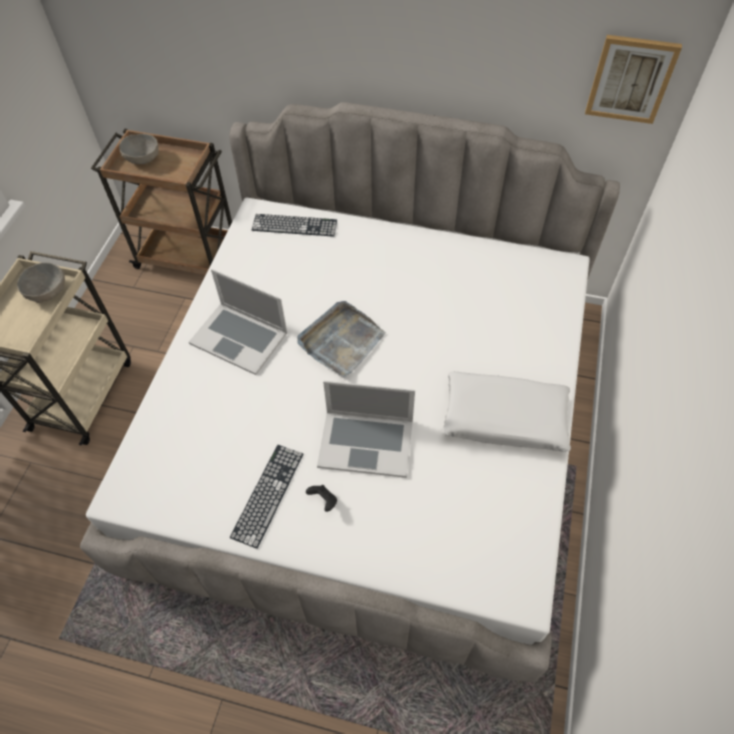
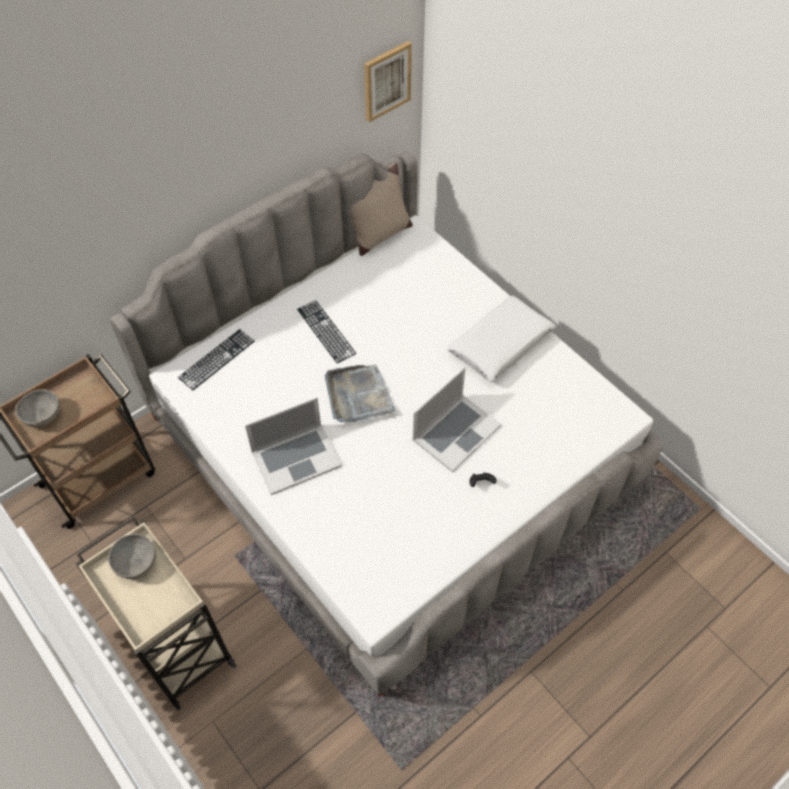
camera: 55 degrees left, 0 degrees up
(268, 494) = (449, 514): keyboard -> keyboard (326, 331)
(533, 245) = (378, 235): none -> beige pillow

